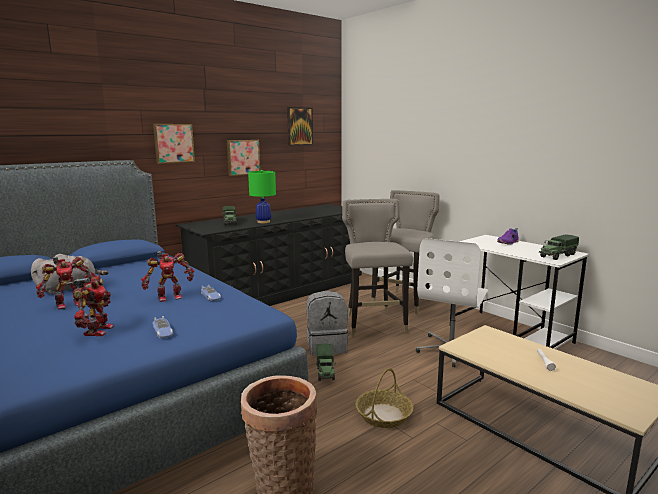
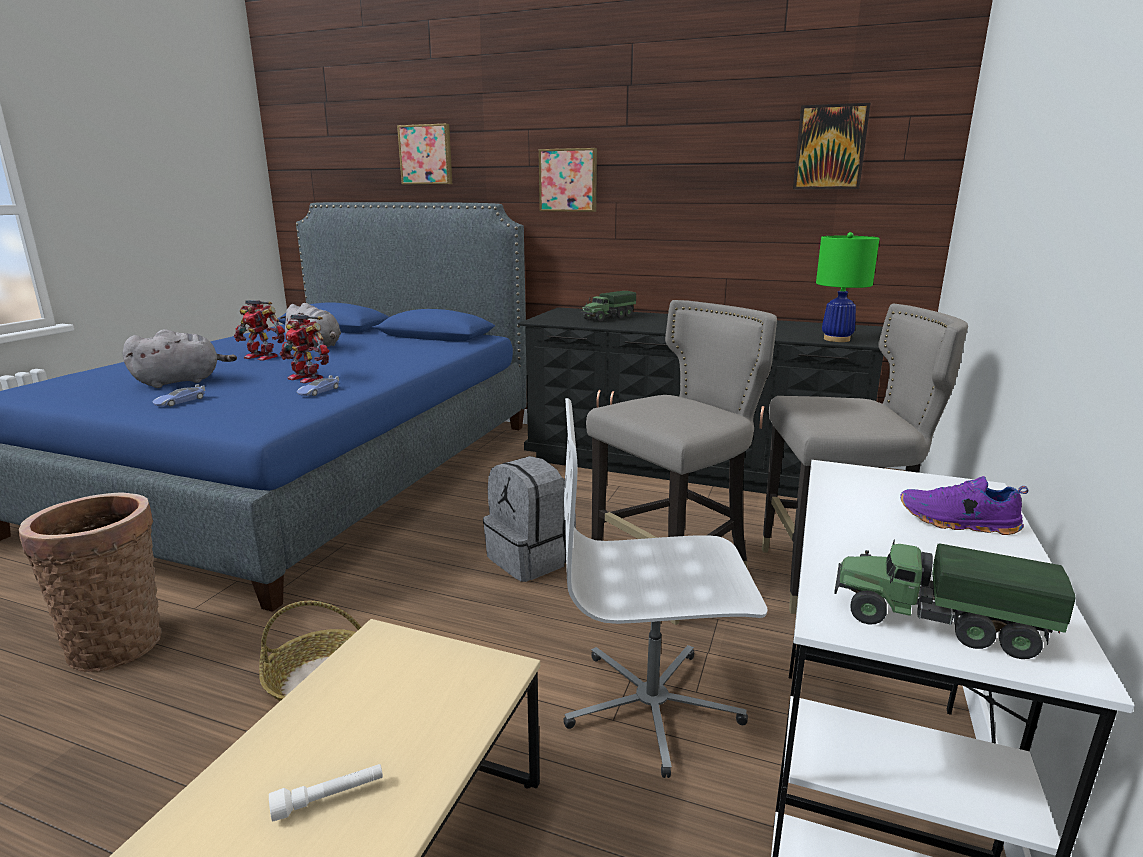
camera: 60 degrees right, 5 degrees up
(96, 330) = (182, 381): toy robot -> grey plush toy
(242, 157) = (686, 209): picture -> picture (426, 155)
(263, 222) = (644, 326): green table lamp -> green table lamp (836, 339)
(325, 371) = (441, 583): toy truck -> none

